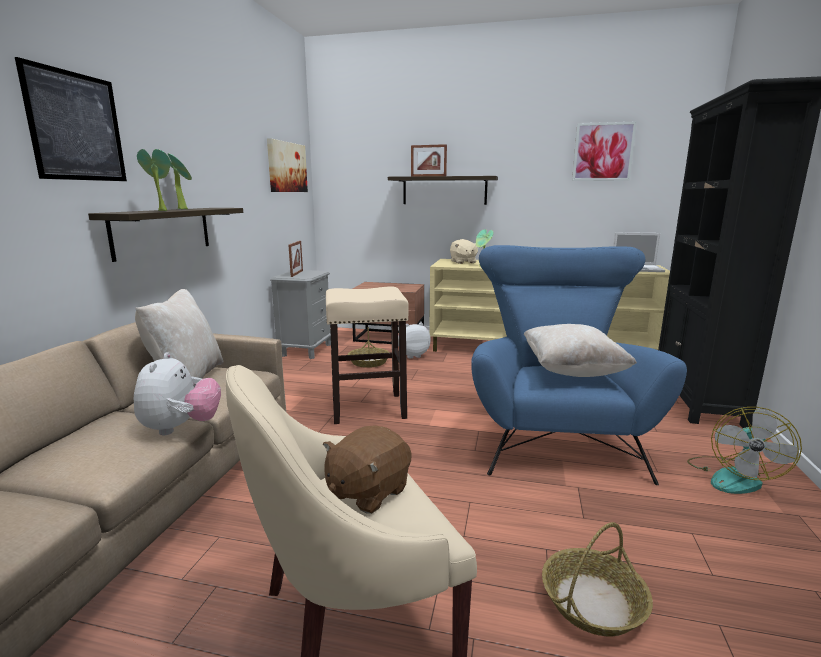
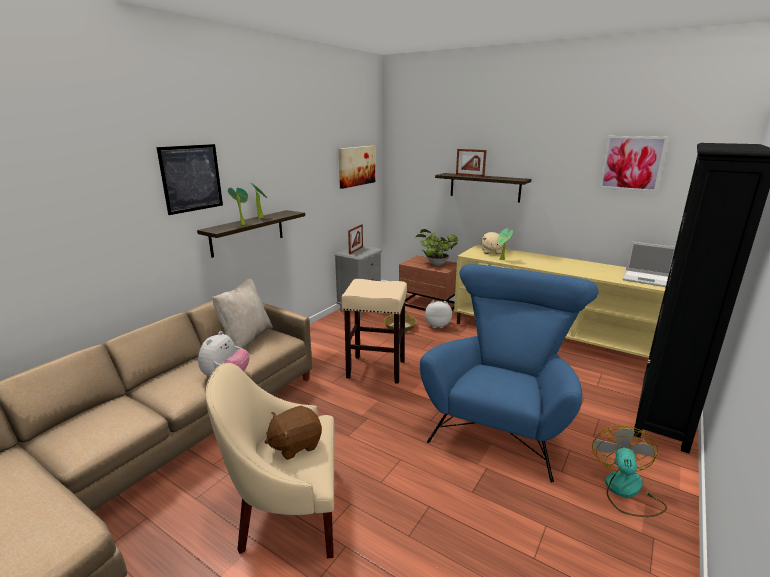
camera: 20 degrees right, 5 degrees up
(394, 286) = (435, 264): none -> potted plant
(572, 371) = (507, 378): beige pillow -> none
(593, 602) = (433, 549): basket -> none
(733, 476) = (626, 491): fan -> fan turned 150 degrees clockwise

